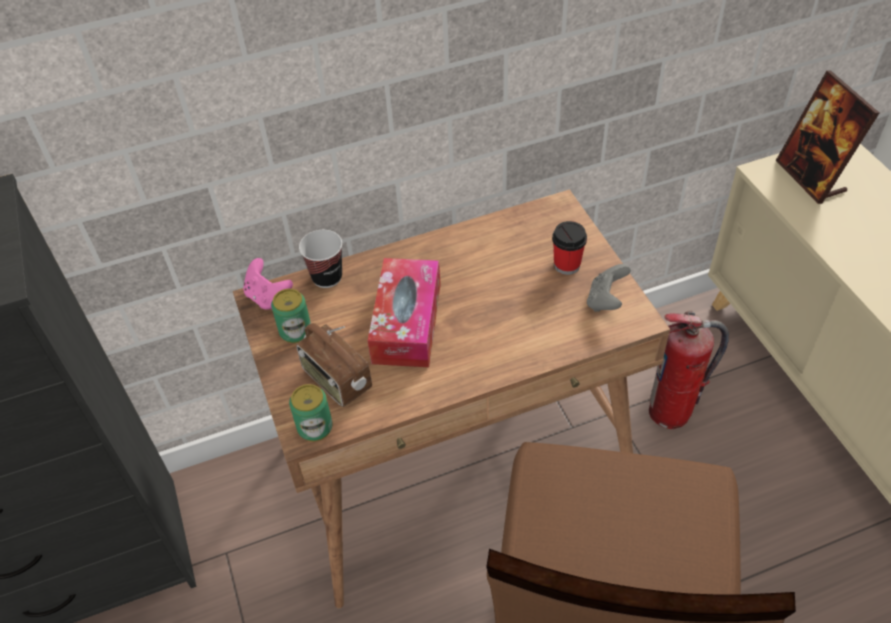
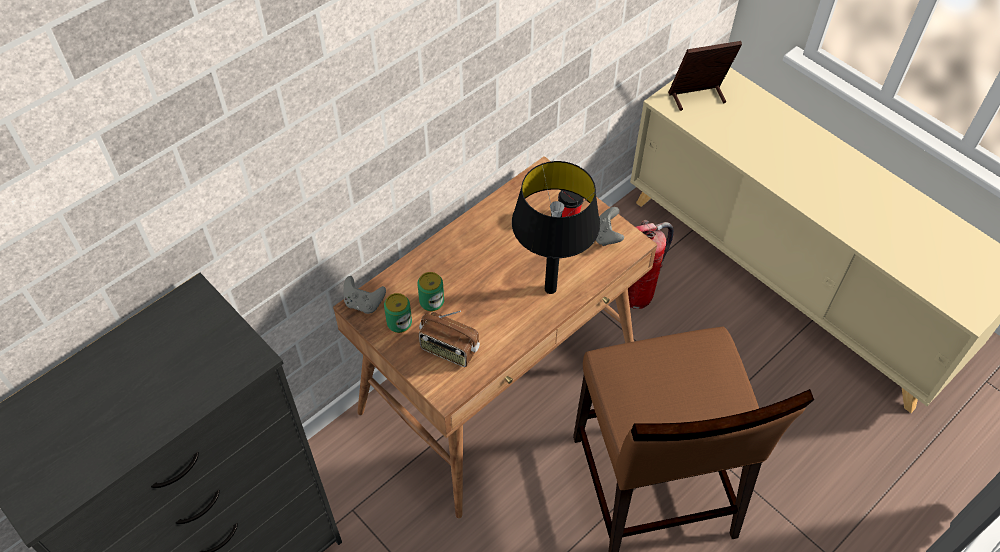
camera: 25 degrees left, 5 degrees up
(268, 297) = (364, 303): pink game controller -> grey game controller
(315, 427) = (452, 387): can -> can (431, 302)
(327, 277) = (400, 275): cup -> none
(407, 323) = (477, 292): tissue box -> none
(500, 344) = (550, 288): none -> black table lamp
(811, 177) = (697, 98): picture frame -> picture frame turned 120 degrees clockwise

